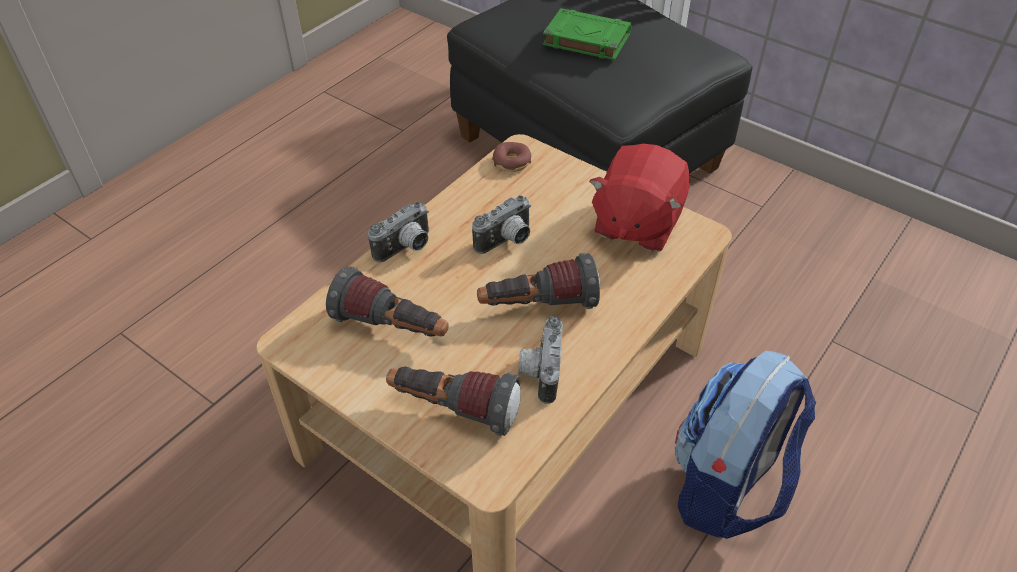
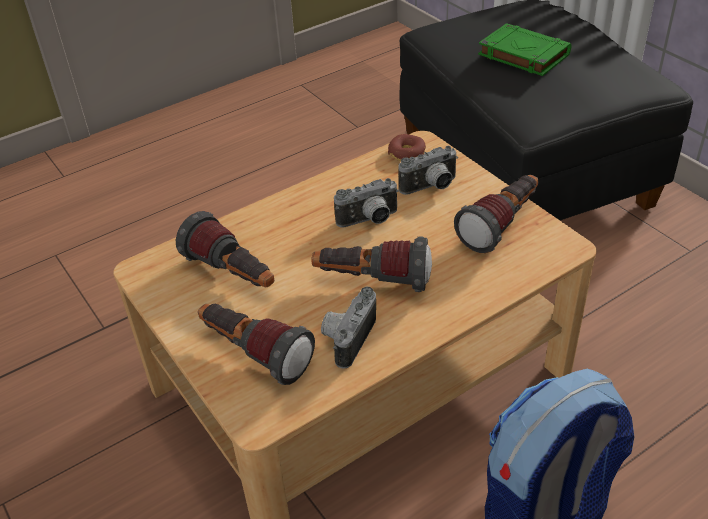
camera: 20 degrees right, 5 degrees down
(406, 249) = (276, 211): camera -> camera (431, 188)
(636, 223) = (501, 226): red plush toy -> flashlight

